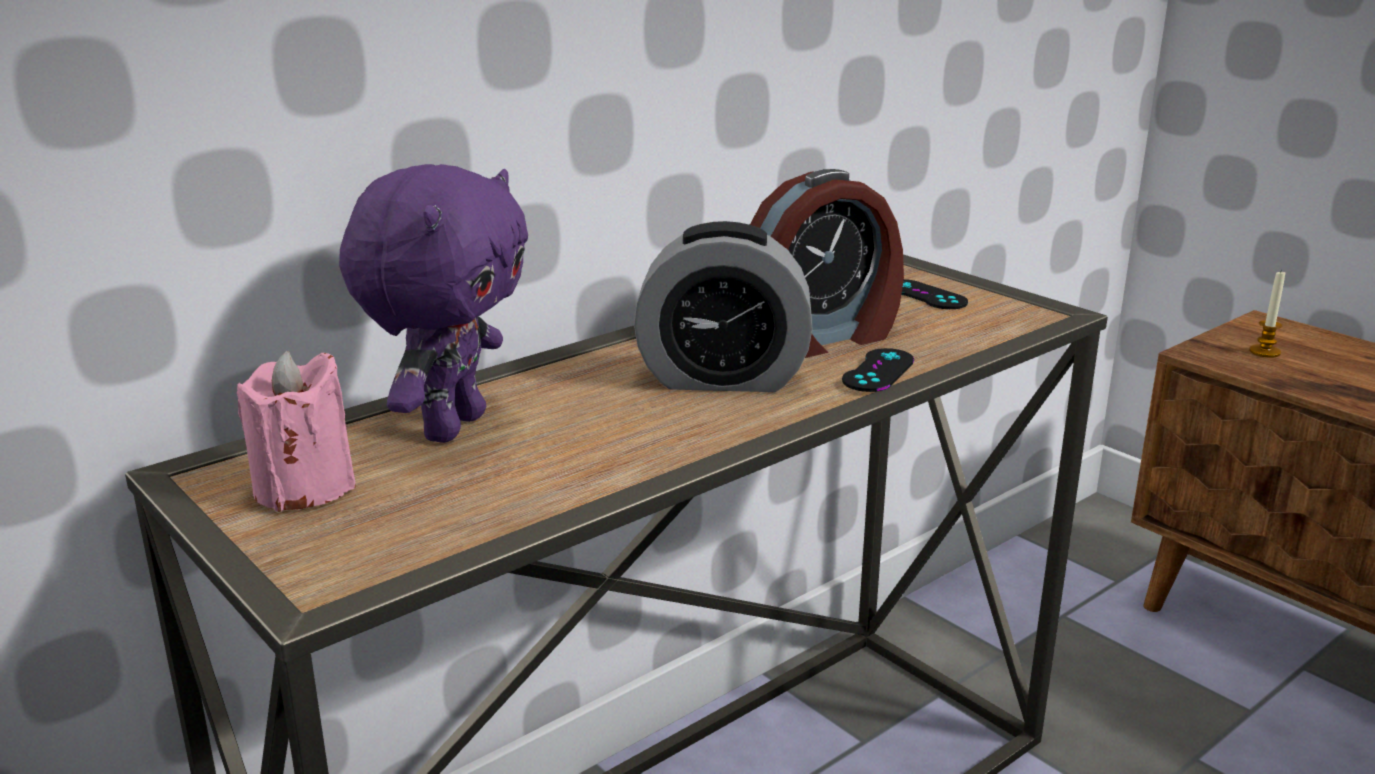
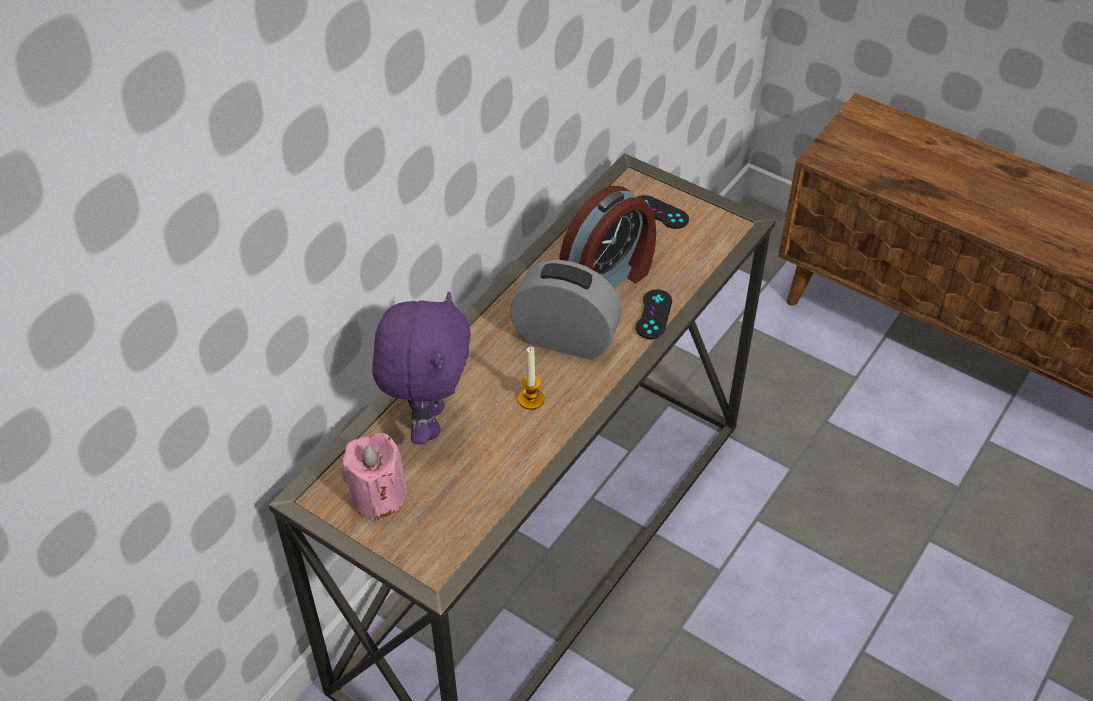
camera: 15 degrees left, 25 degrees up
(723, 378) = (565, 339): alarm clock -> alarm clock turned 150 degrees counterclockwise
(1264, 352) = (863, 148): candle -> candle (531, 399)

